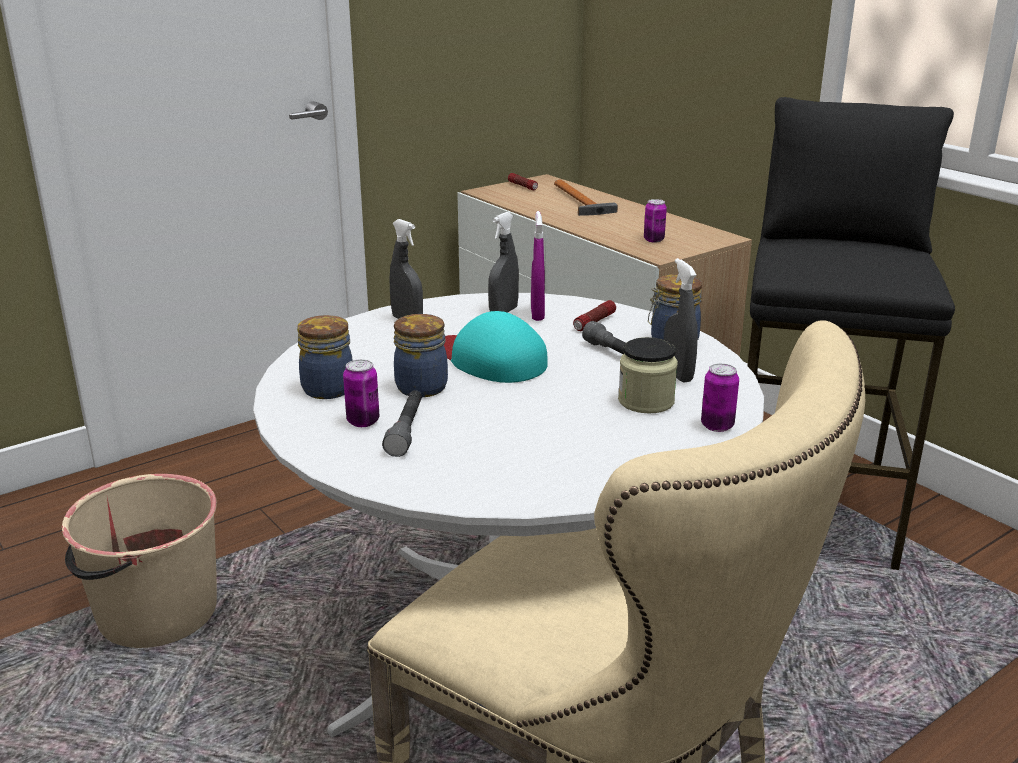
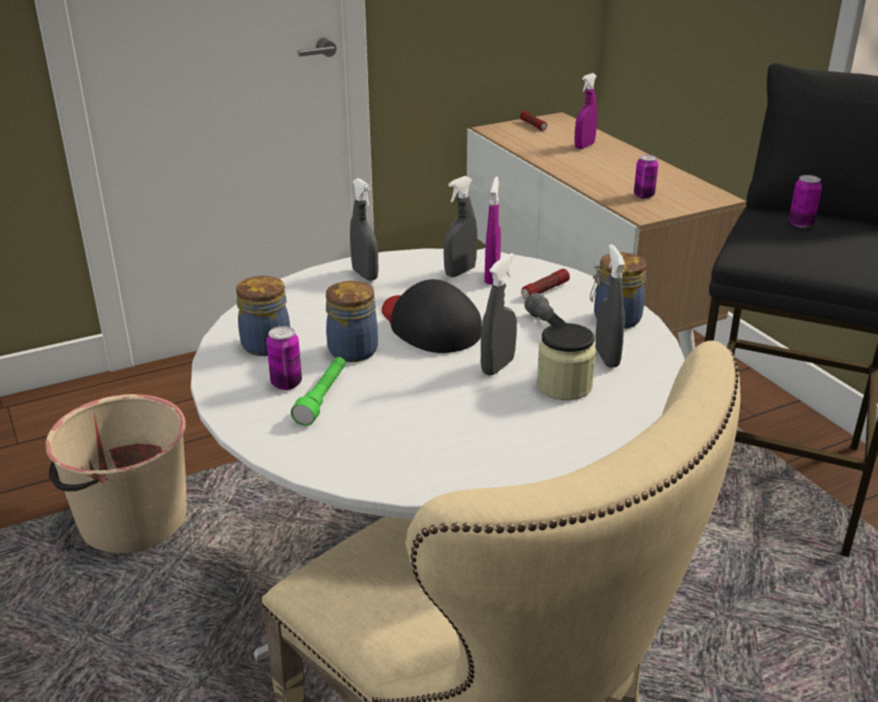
camera: 10 degrees right, 5 degrees up
(406, 431) = (322, 398): grey flashlight -> green flashlight
(491, 360) = (429, 325): turquoise cap -> black cap
(574, 390) = (497, 366): none -> grey spray bottle
(580, 201) = (584, 146): hammer -> purple spray bottle
(717, 426) = (625, 421): can -> can (801, 224)

